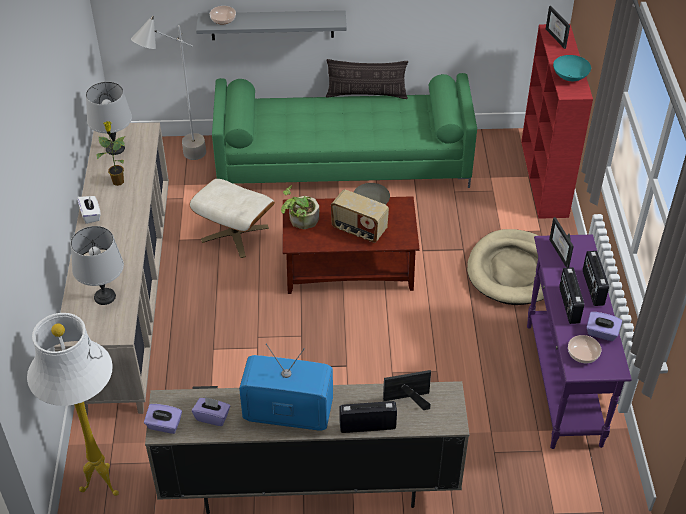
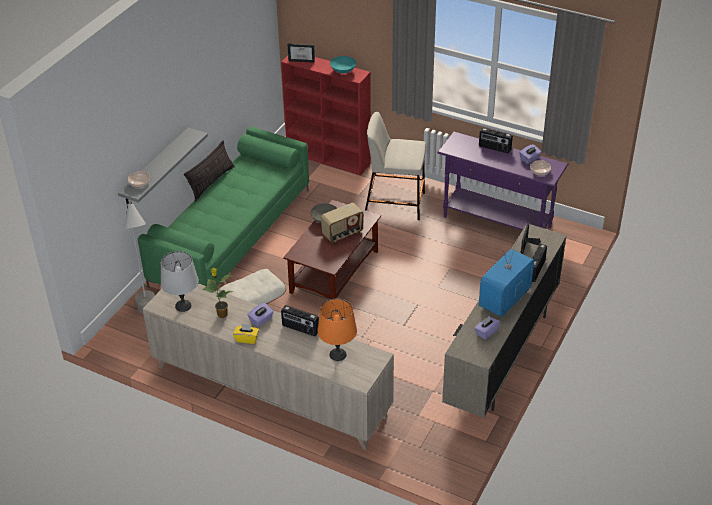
camera: 60 degrees left, 5 degrees down
(91, 215) = (247, 339): white tissue box -> yellow tissue box
(101, 483) = (433, 457): white floor lamp -> none
(105, 297) = (338, 354): grey table lamp -> orange table lamp
(164, 425) = (479, 356): purple tissue box -> purple tissue box (261, 320)
(300, 220) = (311, 256): potted plant -> none
(513, 270) = (395, 203): beige dog bed -> beige stool
(563, 253) = (460, 147): picture frame -> none
(568, 305) = (501, 161): radio -> radio (300, 329)

